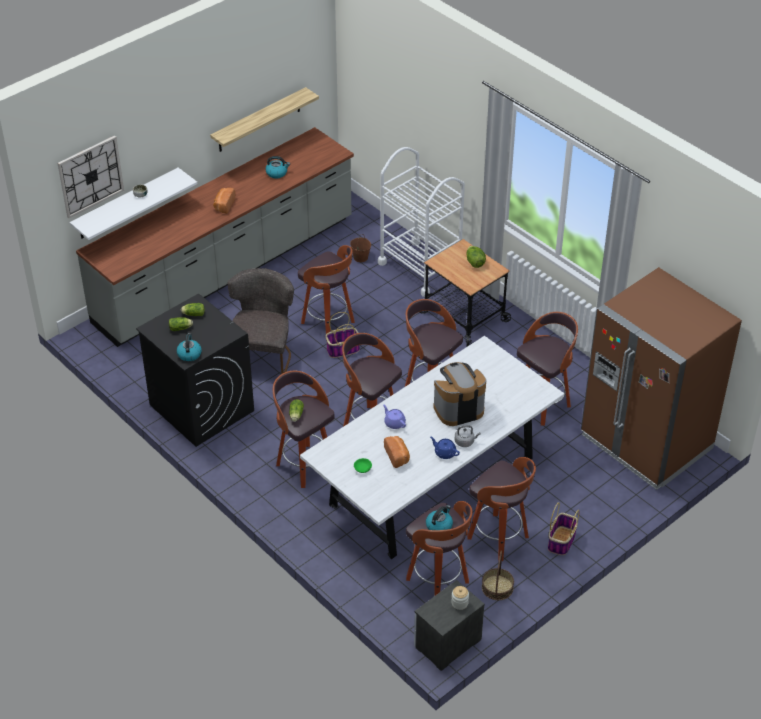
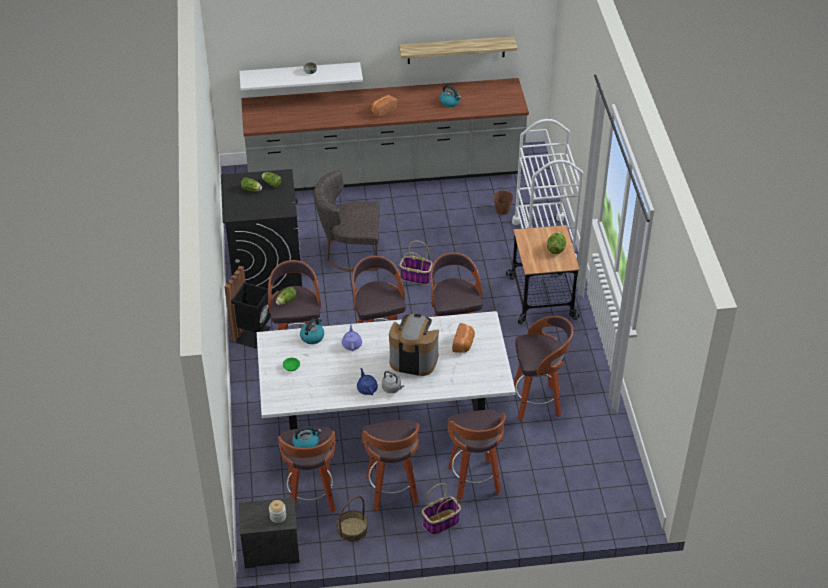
camera: 35 degrees right, 0 degrees up
(90, 176) = (265, 38): wall clock -> none
(189, 354) = (238, 212): kettle -> kettle (312, 337)
(246, 470) = (253, 334): none -> black trash can
(263, 356) = (349, 252): grey chair -> grey chair turned 135 degrees counterclockwise
(329, 323) = (425, 251): stool -> stool (474, 481)
(397, 456) = (327, 372): bread -> bread (464, 344)
(646, 442) = (596, 481): brown fridge -> none

